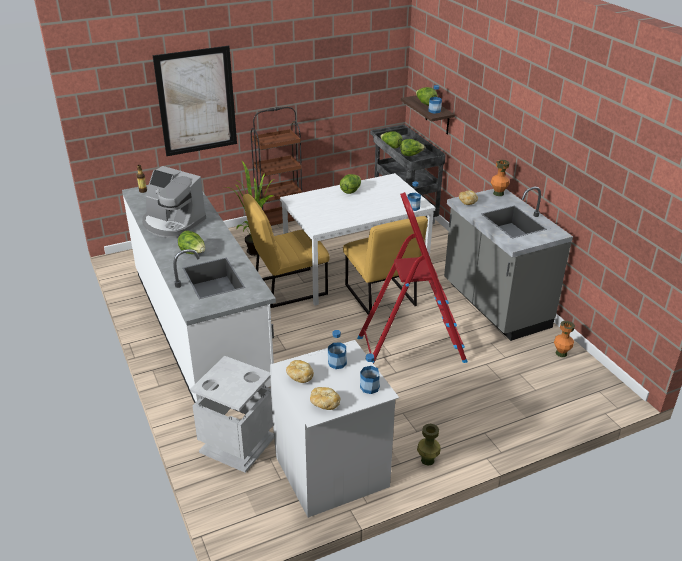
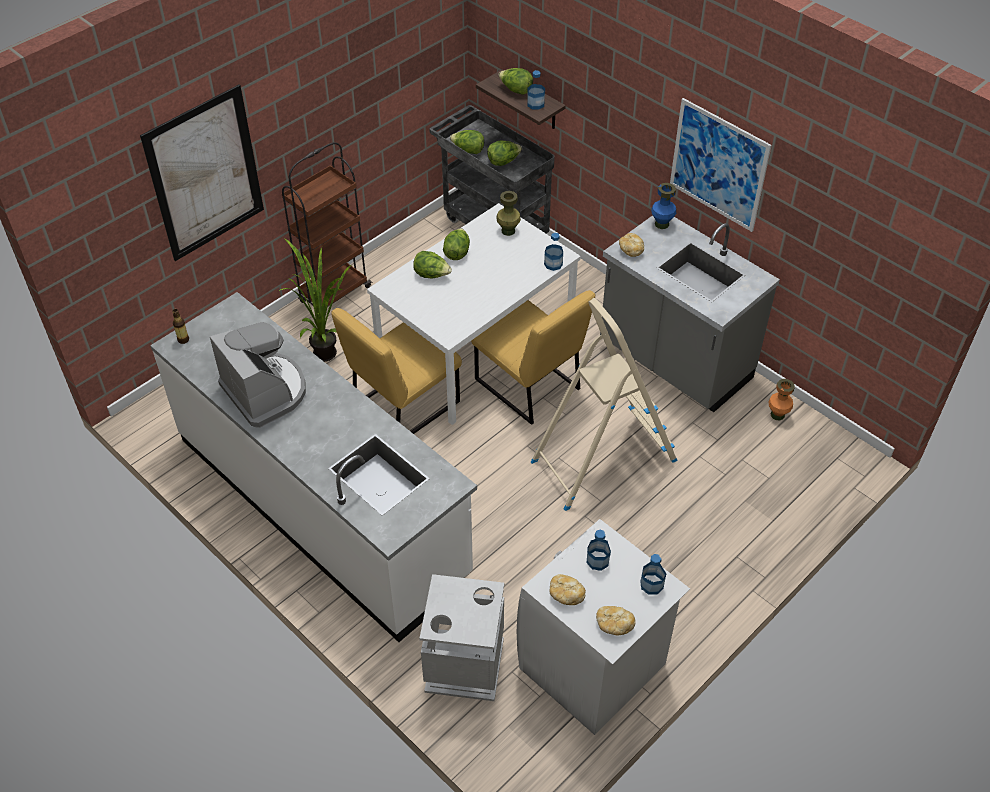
camera: 20 degrees left, 15 degrees up
(173, 223) = (265, 391): coffee machine -> coffee machine turned 135 degrees counterclockwise
(193, 253) = (327, 438): lettuce -> lettuce (431, 275)
(412, 349) = (604, 460): red step ladder -> beige step ladder
(427, 460) = (691, 614): green vase -> green vase (508, 231)
(498, 193) = (661, 224): orange vase -> blue vase
(540, 145) = (718, 165): none -> picture

